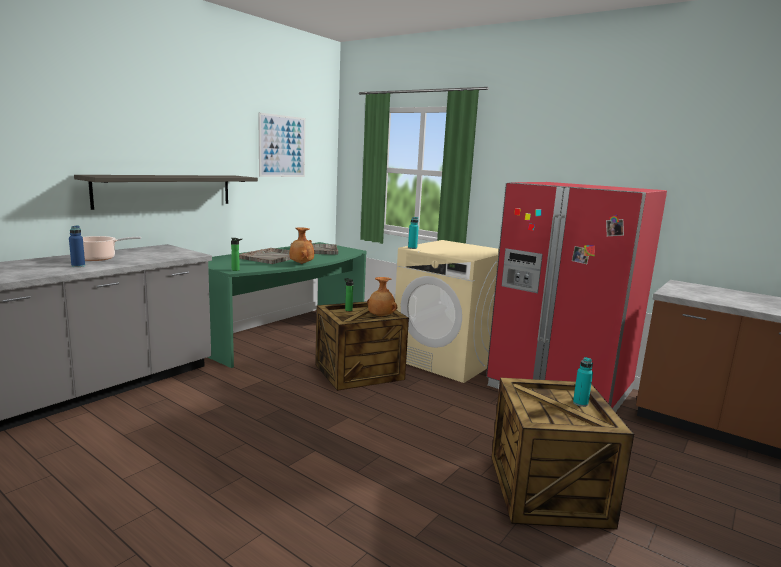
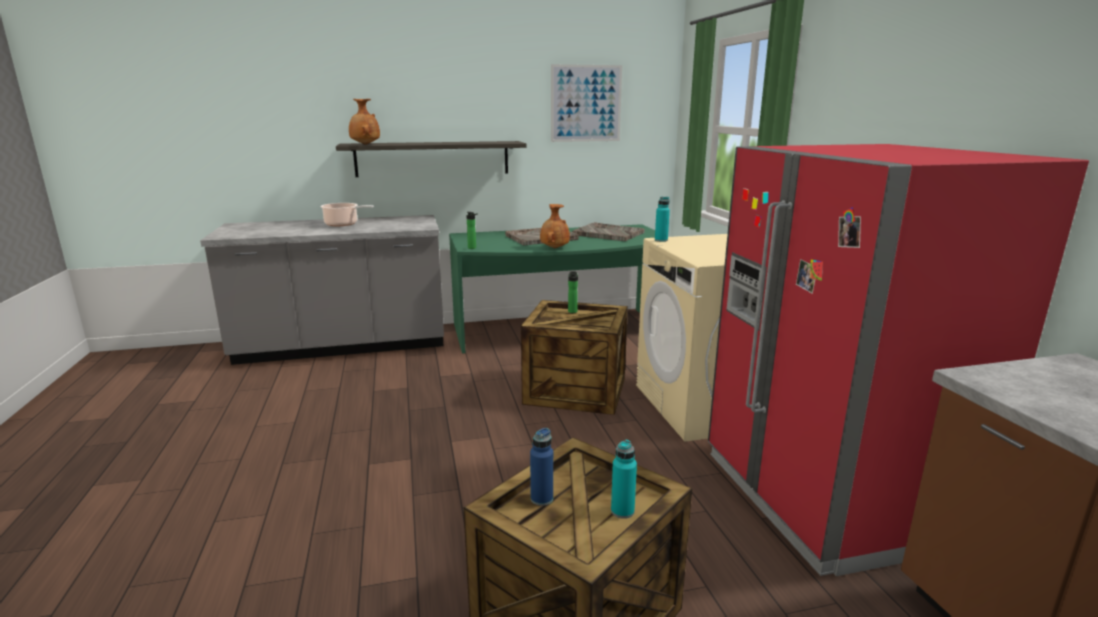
camera: 40 degrees right, 5 degrees up
(78, 266) = (311, 229): blue bottle -> blue bottle (541, 499)
(380, 316) = (593, 326): brown vase -> brown vase (365, 144)

